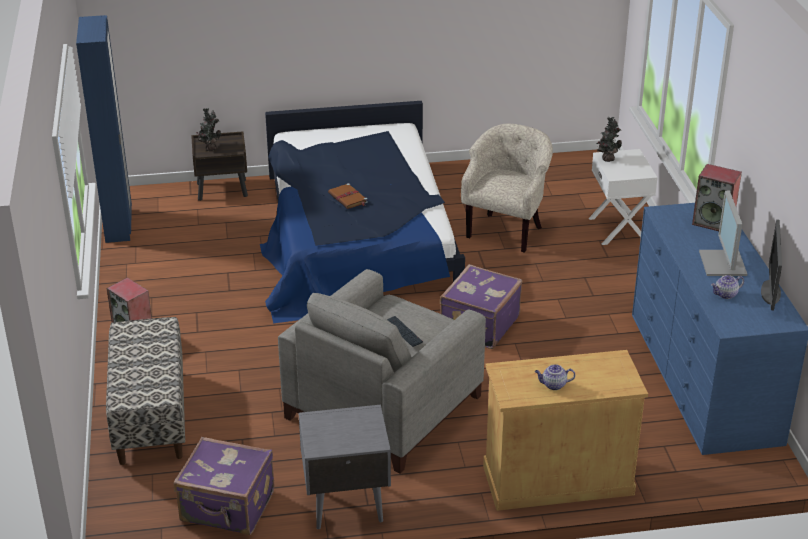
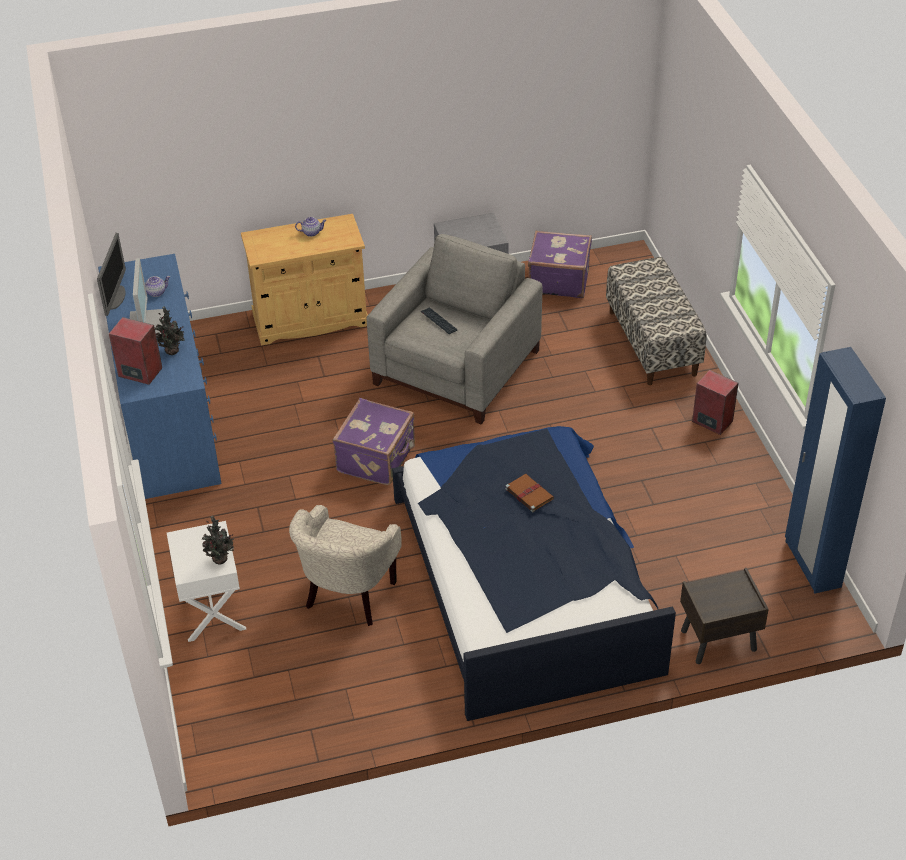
camera: 175 degrees right, 10 degrees up
(210, 148) = (732, 589): potted plant -> potted plant (173, 352)

